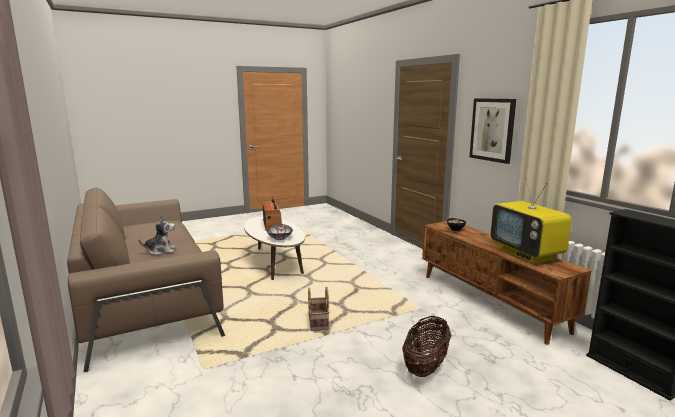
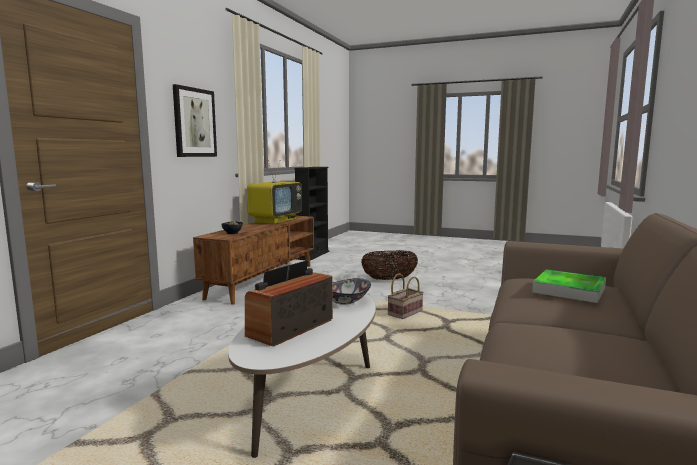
camera: 130 degrees left, 5 degrees down
(160, 251) = (569, 290): plush toy -> tray

